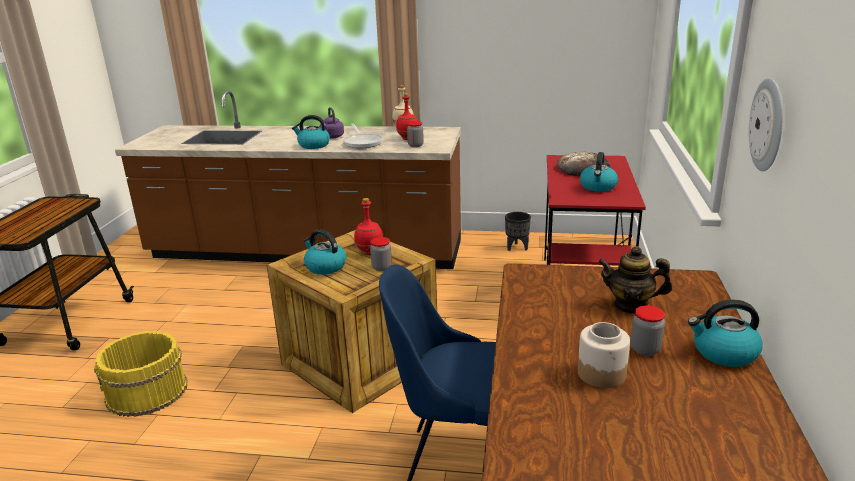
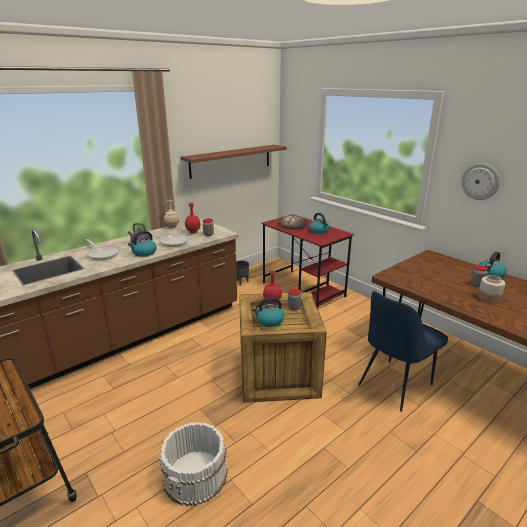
camera: 50 degrees left, 0 degrees up
(147, 392) = (196, 476): yellow bucket -> white bucket
(284, 136) = (102, 254): none -> frying pan
(539, 46) = (231, 161): none -> brown shelf
(631, 306) = (440, 272): teapot -> none

